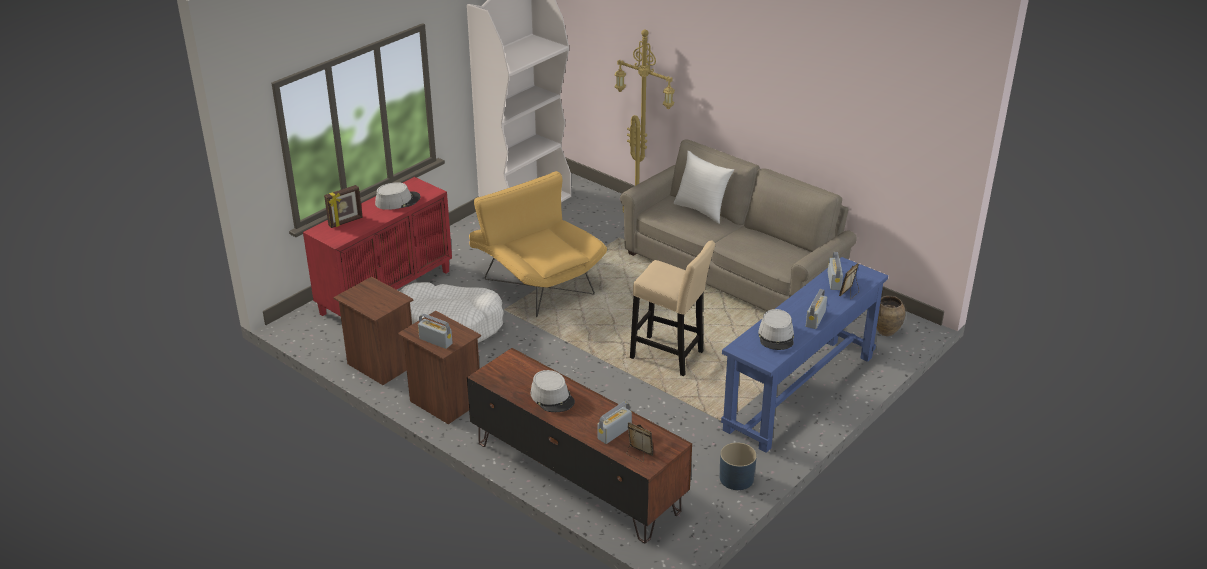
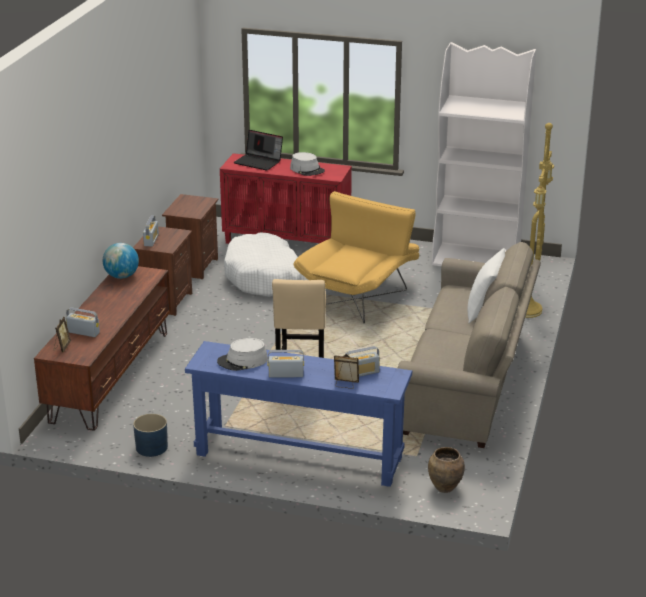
camera: 65 degrees right, 5 degrees down
(346, 222) = (259, 162): picture frame -> laptop
(501, 381) = (121, 276): none -> globe
(552, 397) = (113, 299): grey hat -> none

